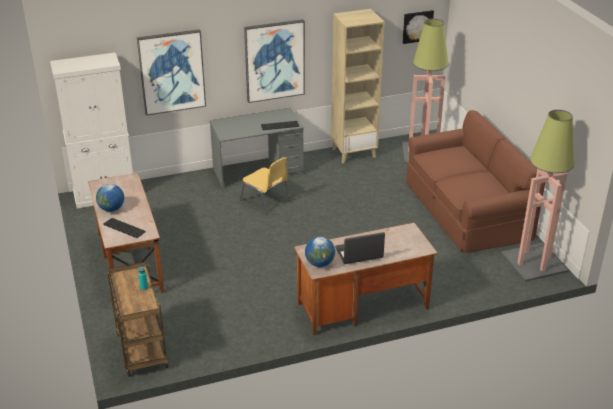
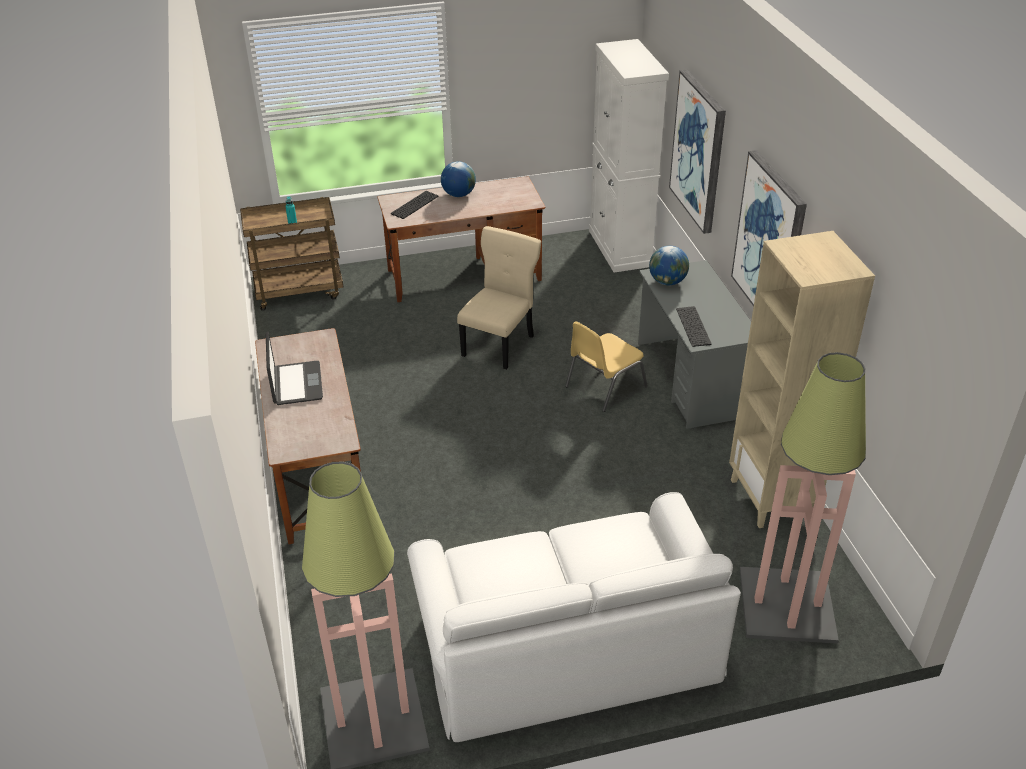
camera: 95 degrees right, 5 degrees up
(221, 241) = (500, 344): none -> beige chair
(320, 263) = (286, 348): globe -> globe (667, 282)
(417, 26) = (929, 396): picture -> none
(467, 209) = (566, 645): brown sofa -> white sofa

